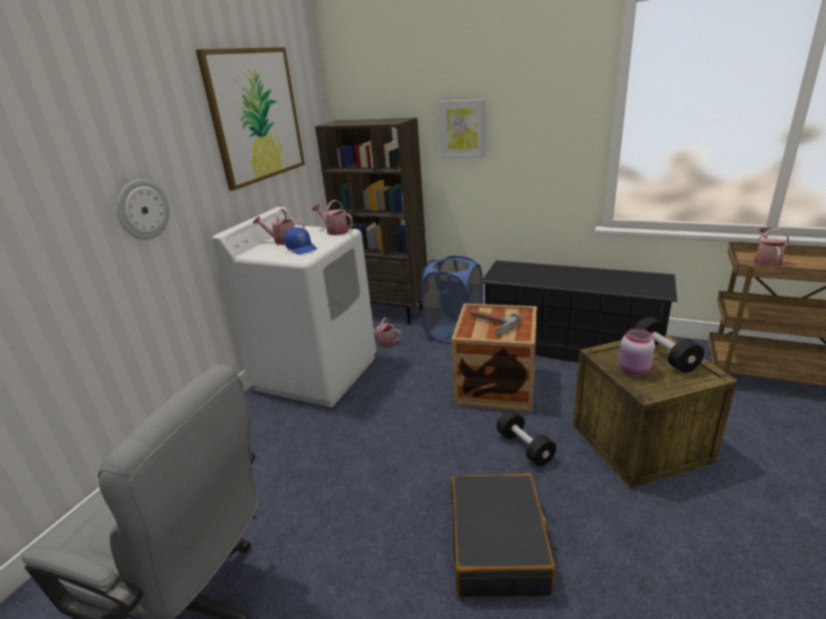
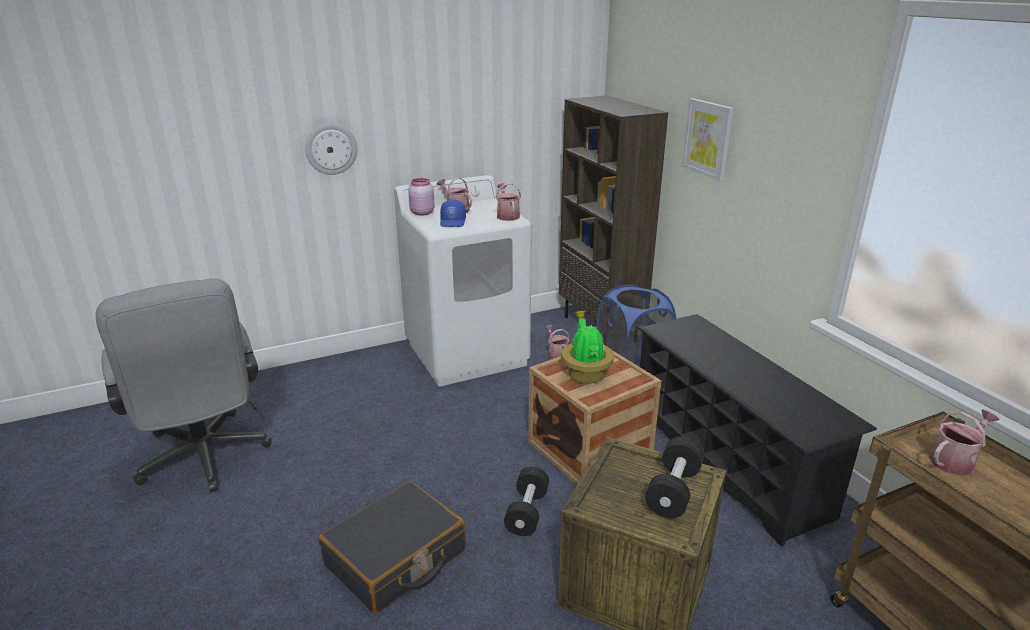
camera: 40 degrees right, 0 degrees up
(256, 115) = (487, 80): picture -> none
(490, 325) = (585, 374): hammer -> potted plant
(634, 369) = (617, 481): pink jar -> pink jar (421, 213)

